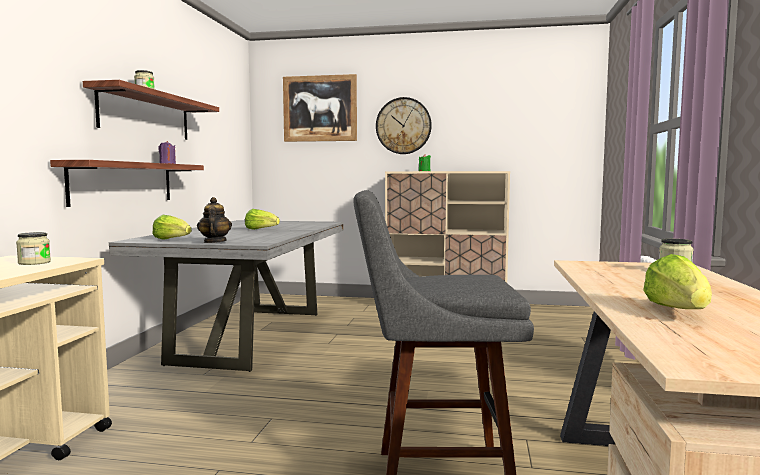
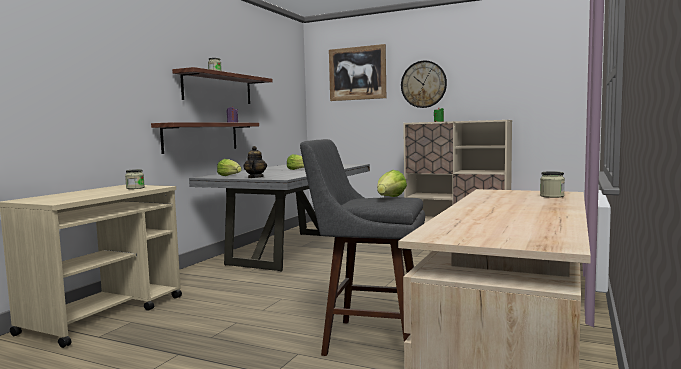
camera: 15 degrees right, 0 degrees up
(678, 311) = (486, 216): lettuce -> lettuce (390, 198)

